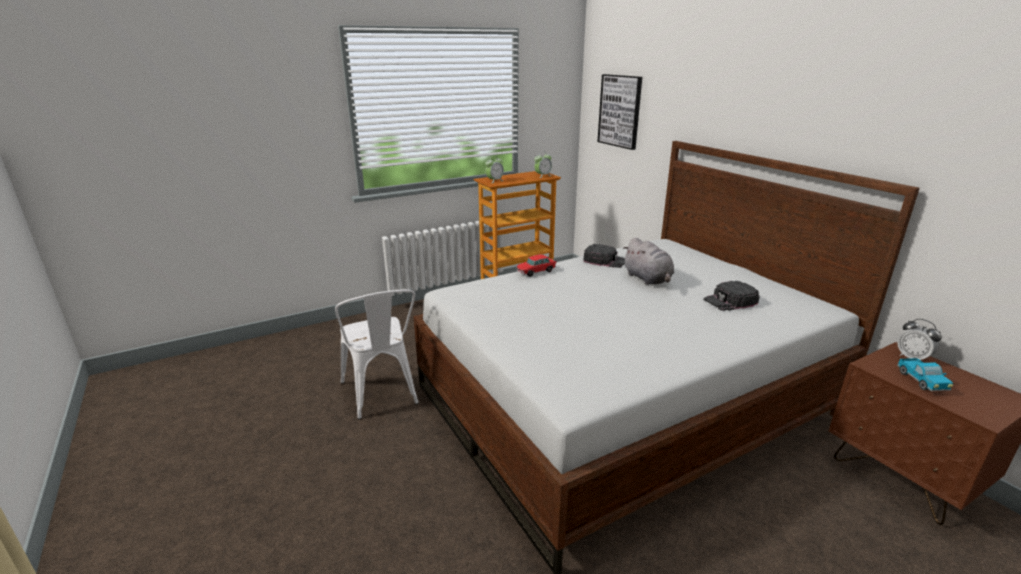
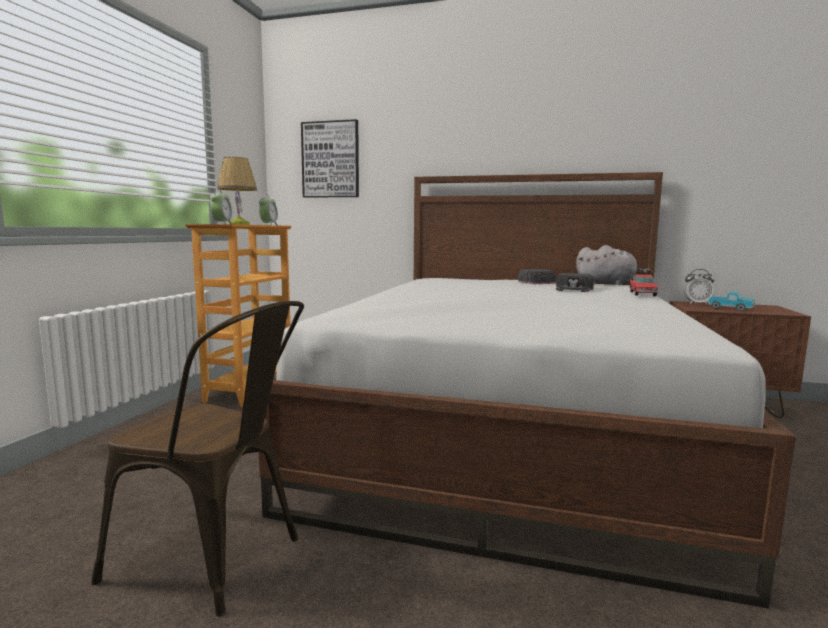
camera: 45 degrees left, 15 degrees down
(382, 395) = (217, 559): white chair -> brown chair
(516, 177) = (238, 224): none -> table lamp
(536, 271) = (380, 297): toy car -> toy car (642, 294)
(605, 260) = (420, 287): black cap -> black cap (541, 282)
(648, 279) = (487, 289): grey plush toy -> grey plush toy (608, 284)

